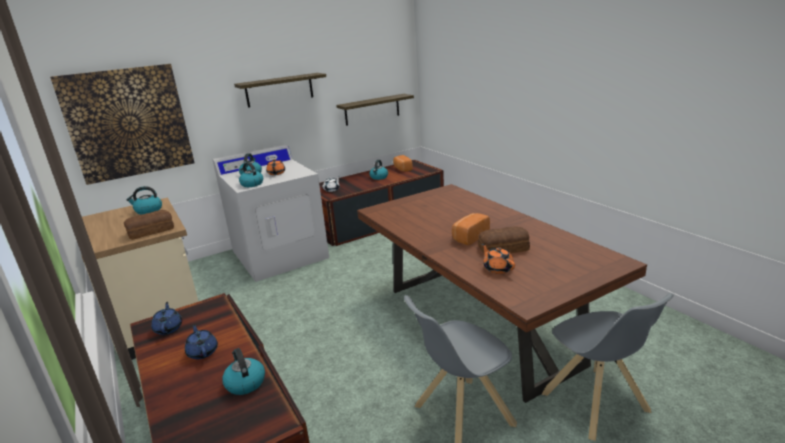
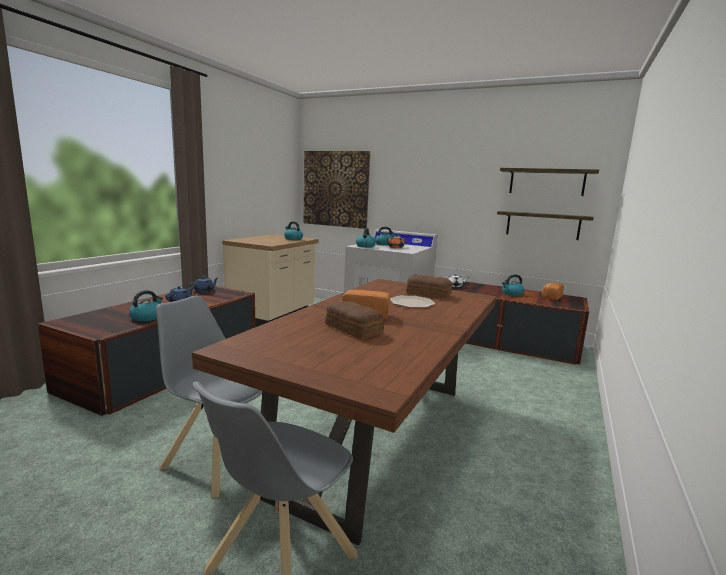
camera: 55 degrees right, 10 degrees down
(150, 231) = (263, 242): bread -> bread (428, 294)
(279, 90) = (446, 185): shelf -> shelf (546, 182)
(449, 214) = (412, 303): none -> plate
(498, 268) = (302, 331): orange teapot -> none

